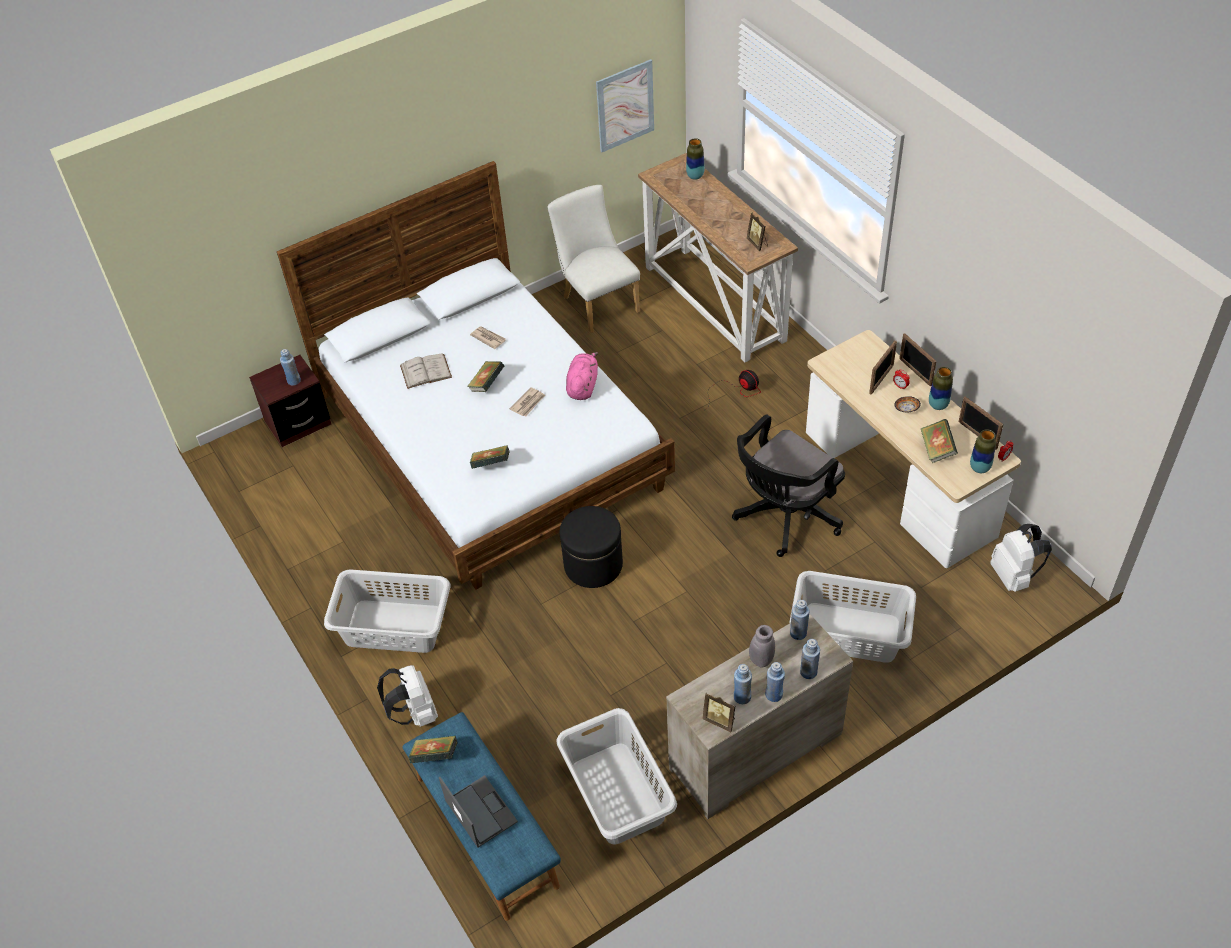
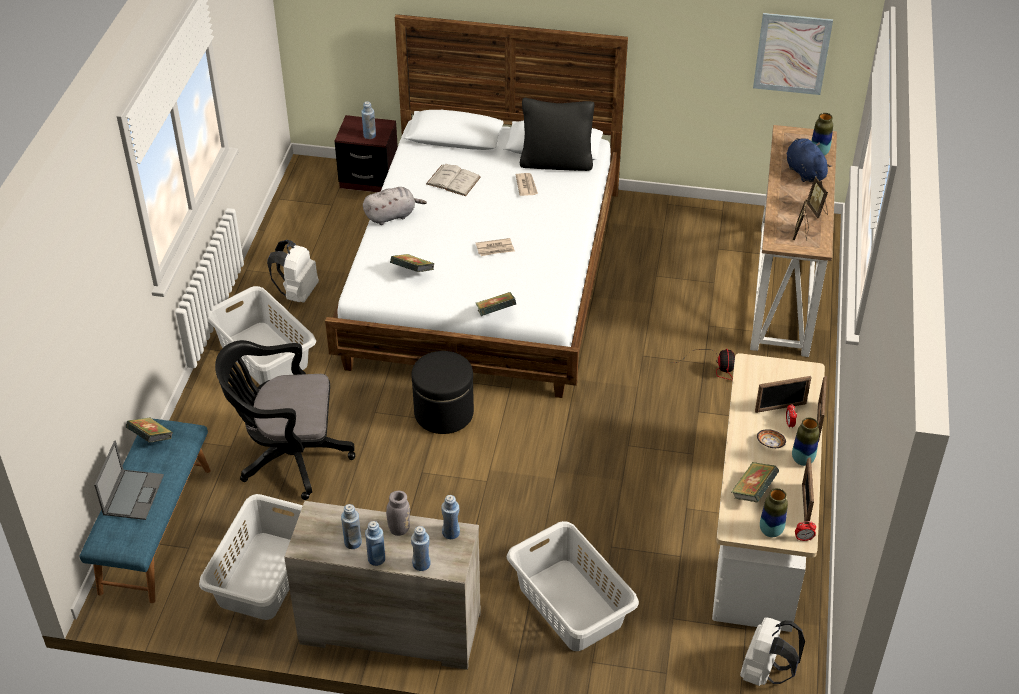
camera: 40 degrees right, 5 degrees down
(413, 432) = (392, 216): none -> grey plush toy
(415, 713) = (207, 420): white backpack -> white backpack (297, 293)
(487, 305) = (556, 162): none -> black pillow
(487, 385) = (483, 217): book -> book (495, 313)
(582, 386) = (550, 262): pink plush toy -> none
(597, 302) = (688, 229): white chair -> none
(702, 196) = (804, 171): none -> blue plush toy
(720, 720) = (317, 545): picture frame -> picture frame (817, 210)
(784, 518) = (629, 485): black office chair -> black office chair (288, 457)

